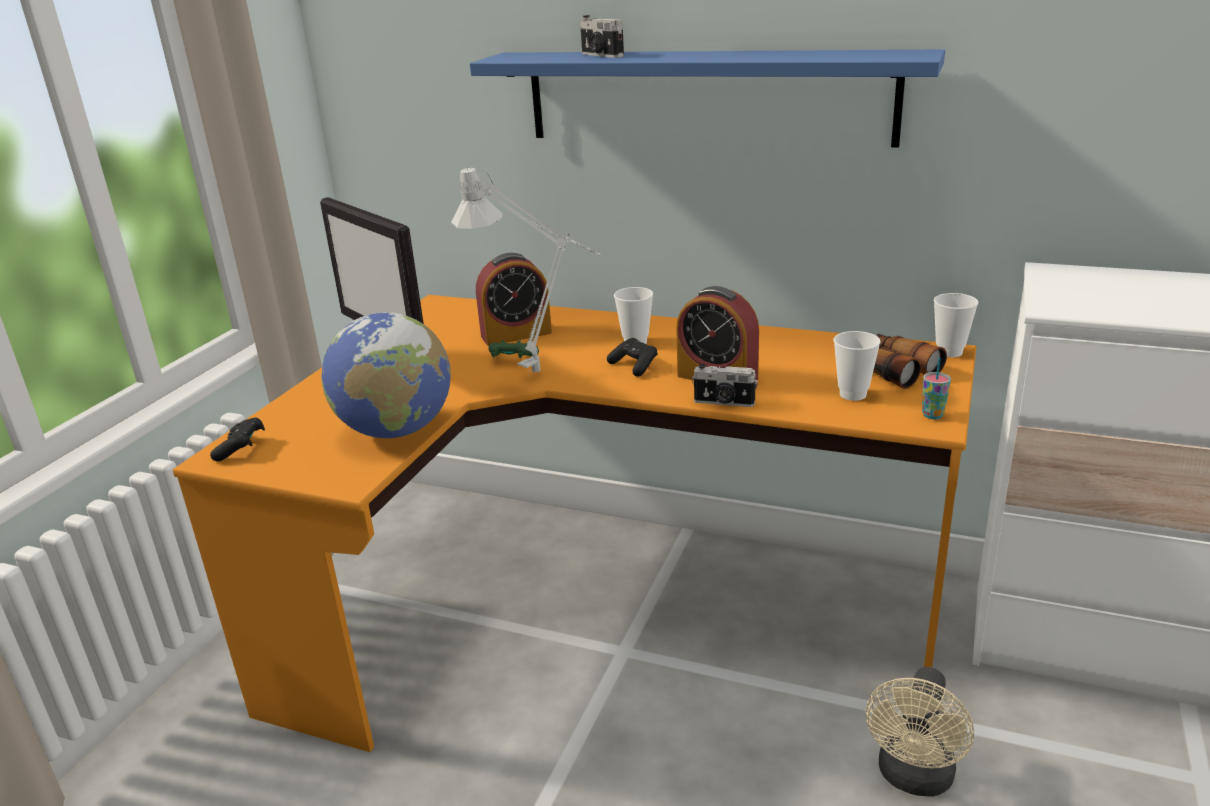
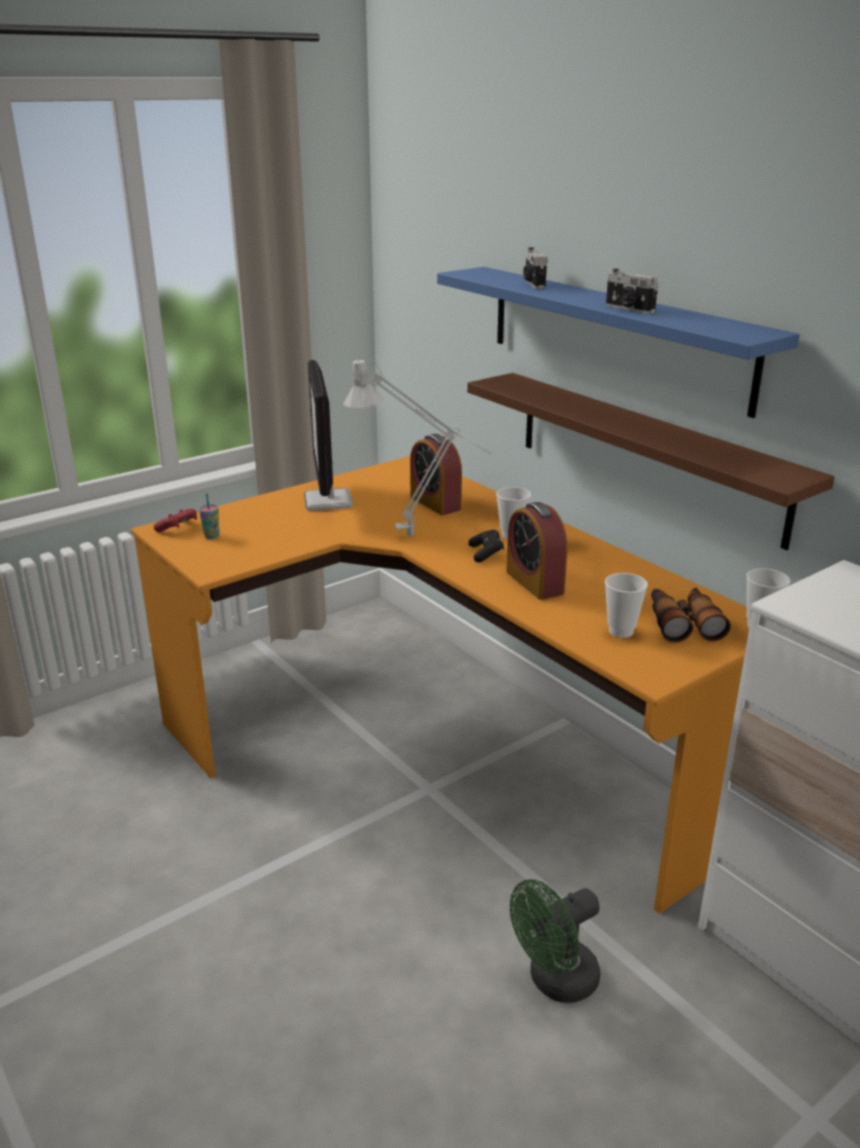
camera: 30 degrees right, 0 degrees up
(241, 448) = (178, 528): black game controller -> red game controller
(396, 430) = (275, 547): globe -> none
(512, 360) = (408, 521): green game controller -> none
(516, 334) = (435, 503): alarm clock -> alarm clock turned 45 degrees clockwise
(724, 403) = (512, 603): camera -> camera (628, 309)
(763, 217) = (645, 454): none -> brown shelf
(914, 778) = (555, 981): beige fan -> green fan
(932, 415) = (662, 670): cup -> cup (211, 536)

